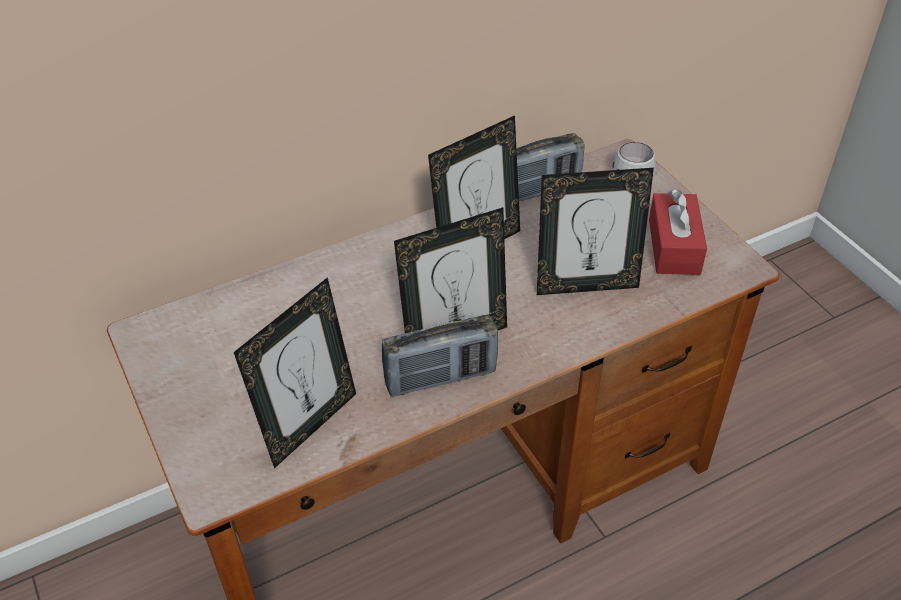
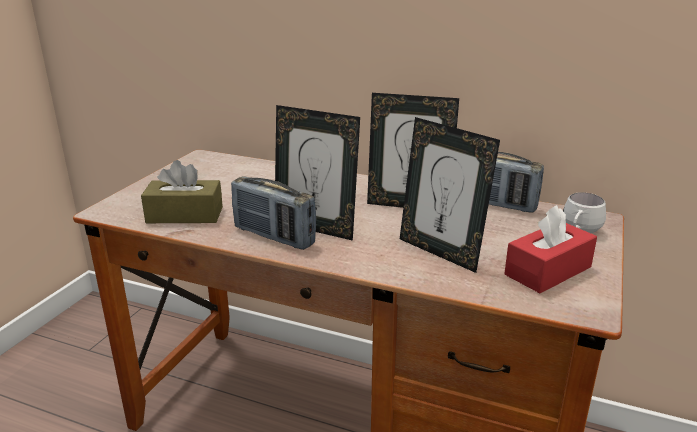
camera: 50 degrees right, 20 degrees down
(309, 425) = (185, 215): picture frame -> brown tissue box

